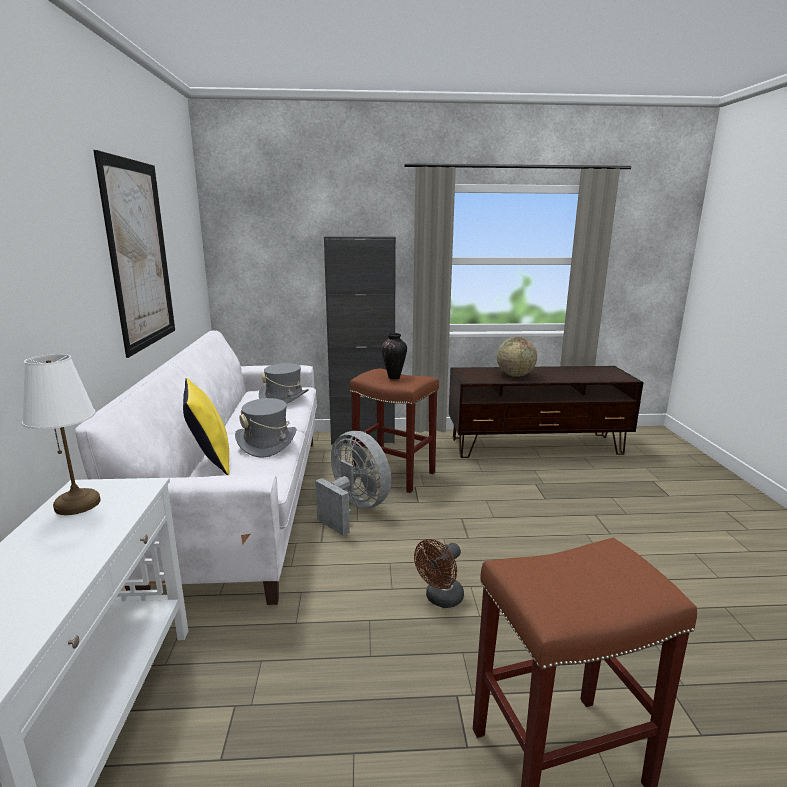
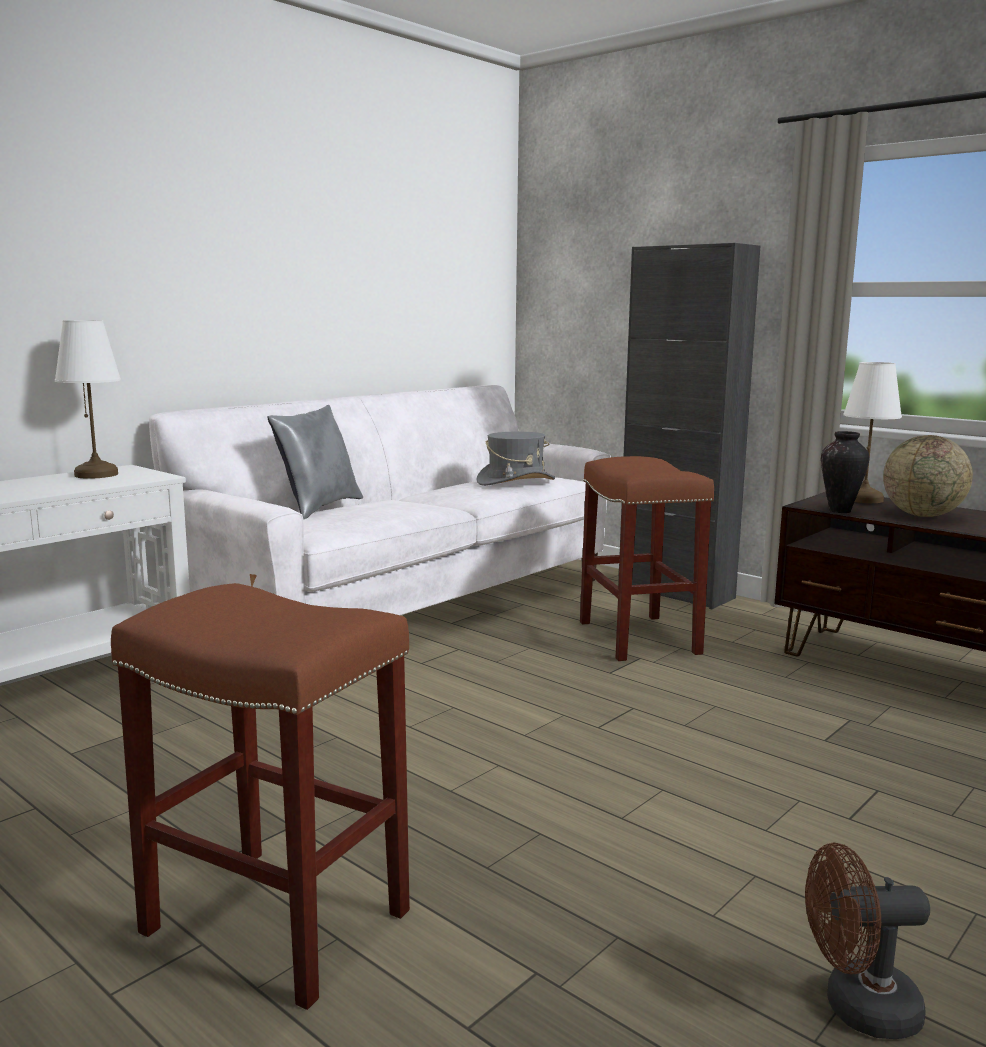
camera: 45 degrees right, 5 degrees down
(140, 255) = (339, 260): picture -> none
(210, 460) = (319, 507): yellow pillow -> grey pillow
(267, 443) = (393, 507): grey hat -> none
(354, 509) = (515, 651): grey fan -> none
(394, 378) = (642, 467): vase -> vase (839, 511)
(440, 599) = (439, 758): brown fan -> brown fan (858, 1009)
(475, 371) = (863, 499): none -> white table lamp

